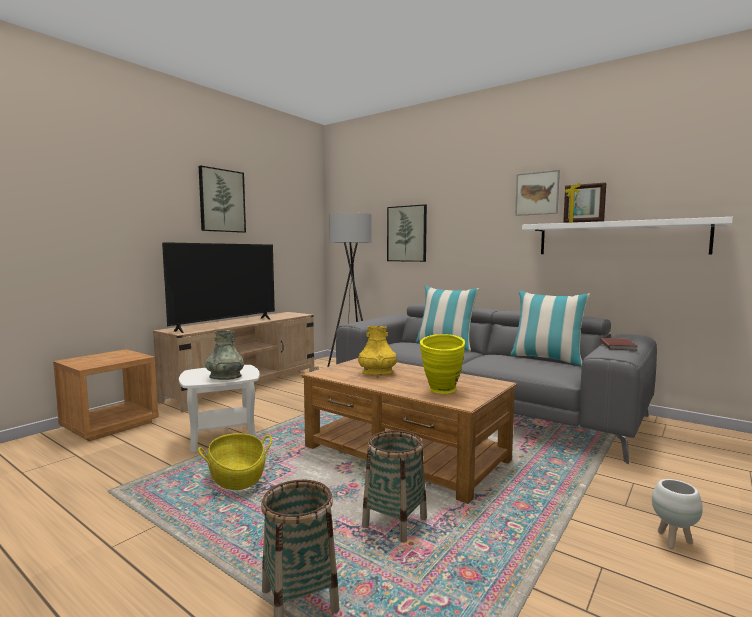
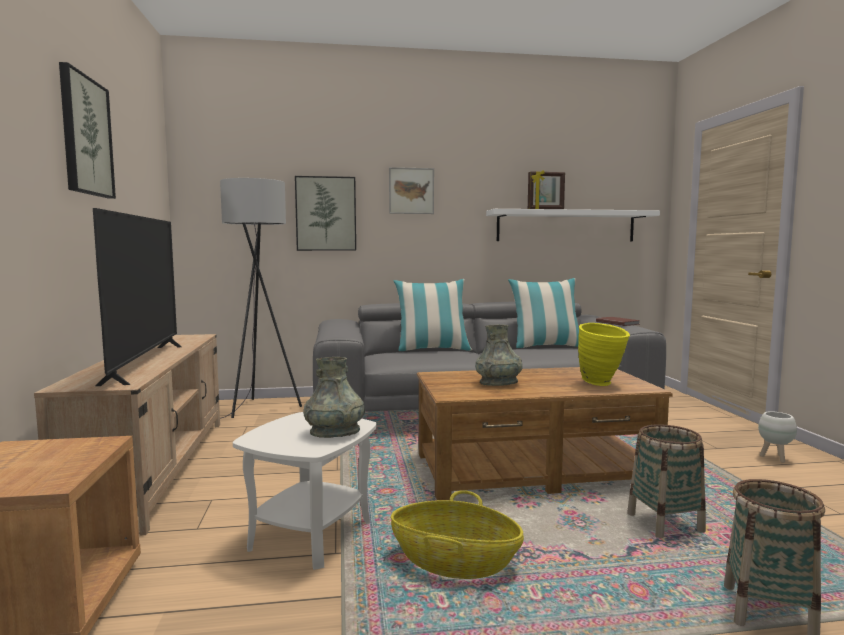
camera: 45 degrees left, 0 degrees up
(377, 373) = (498, 383): yellow vase -> grey vase
(537, 193) = (490, 176): picture -> picture (411, 191)

